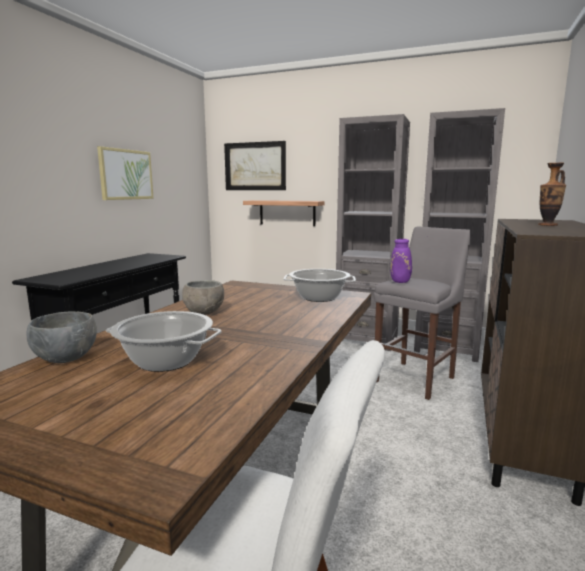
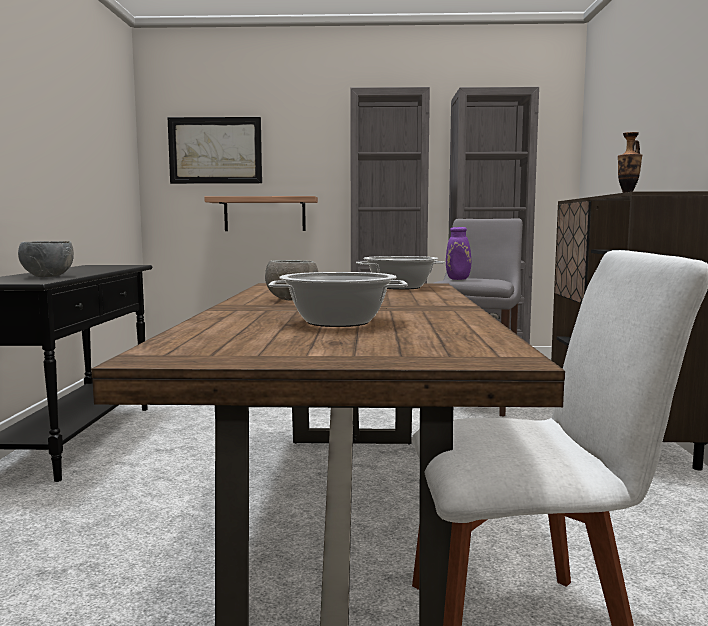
camera: 20 degrees left, 5 degrees down
(65, 358) = (210, 328): grey bowl -> grey bowl (47, 276)
(126, 174) = (59, 145): picture -> none

